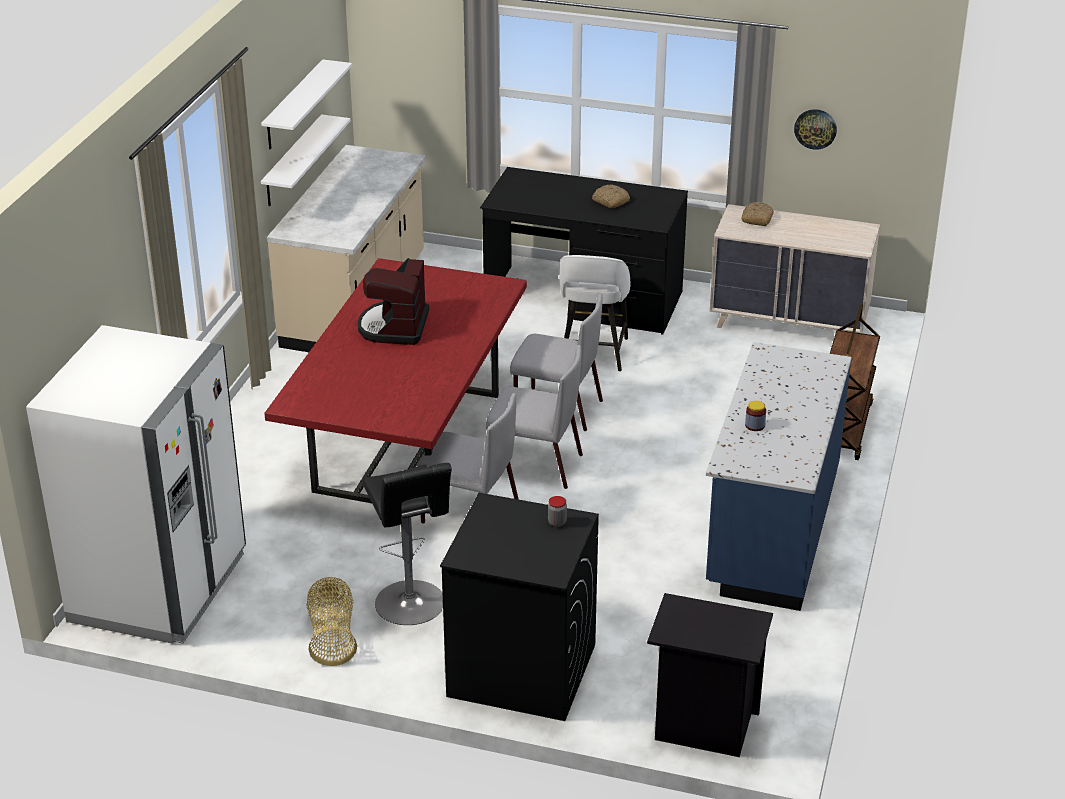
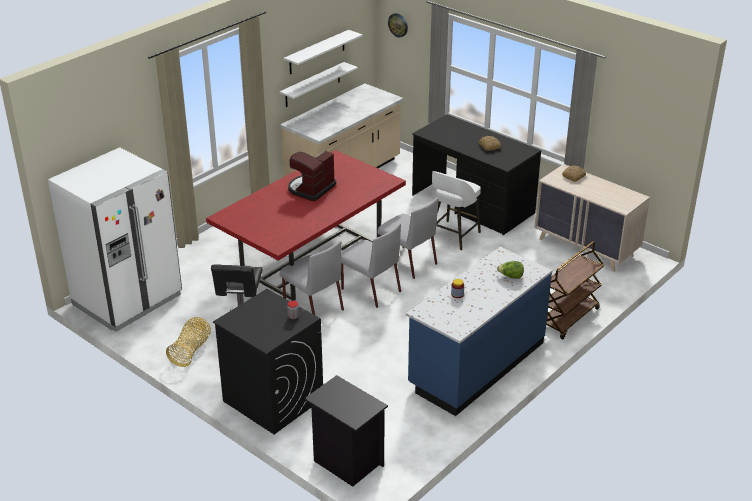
camera: 25 degrees right, 0 degrees up
(805, 381) = (510, 277): none -> lettuce
(815, 128) = (620, 126): wall clock -> wall clock (398, 25)

